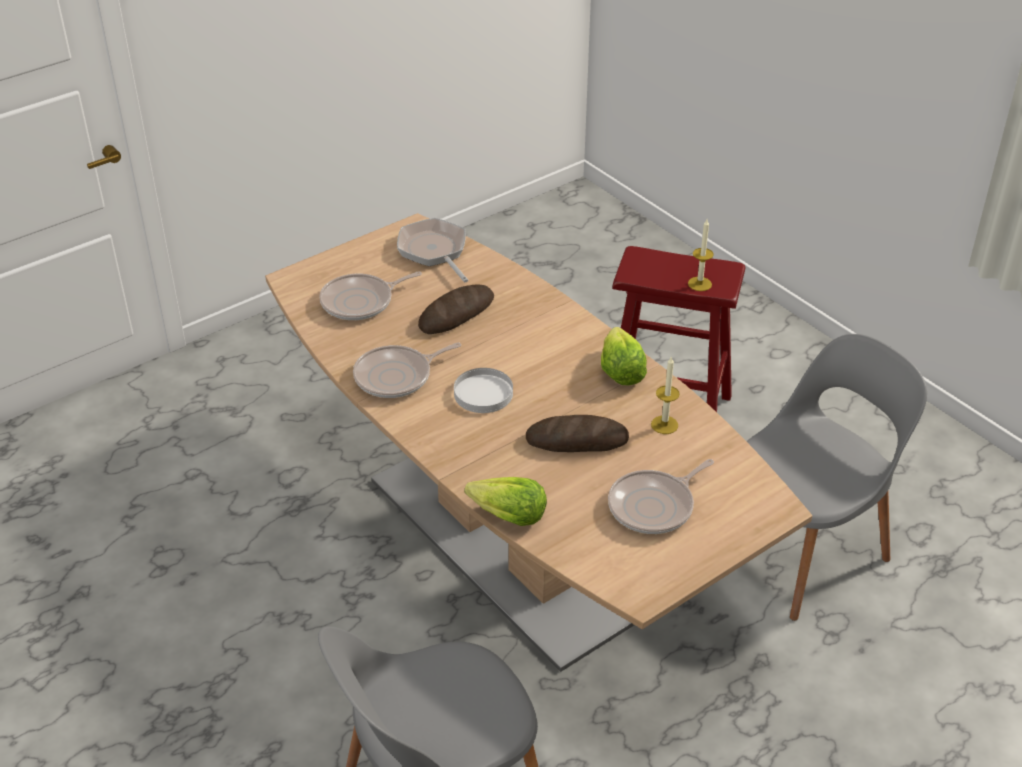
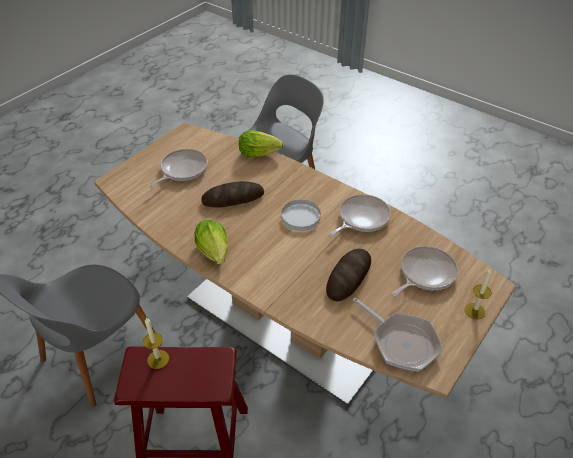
camera: 165 degrees right, 5 degrees up
(664, 425) = (180, 217): candle -> candle (474, 311)

